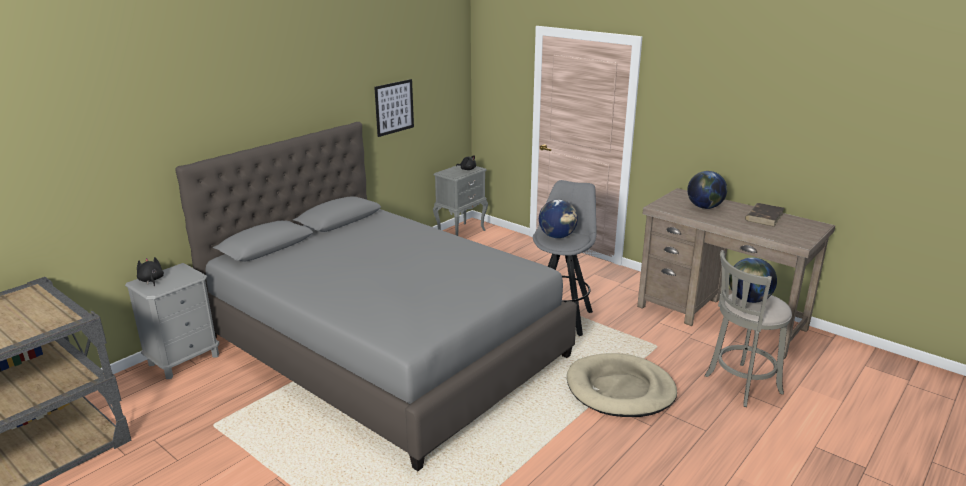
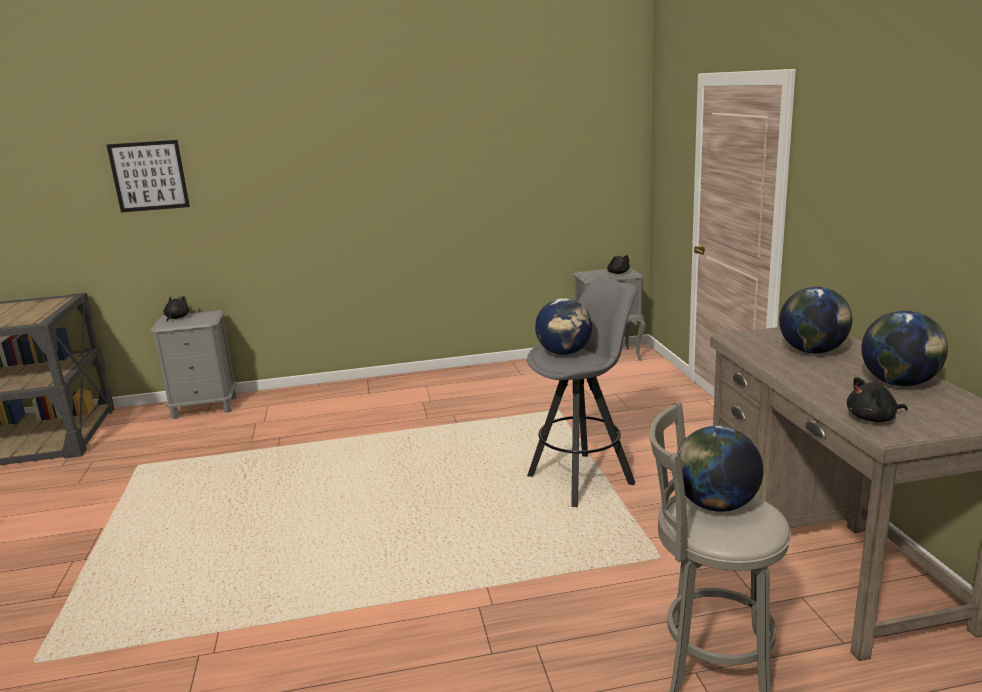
camera: 40 degrees right, 5 degrees down
(385, 346) = (358, 447): grey bed -> none
(394, 107) = (513, 181): picture -> picture (149, 176)
(620, 389) = (523, 590): beige dog bed -> none
(764, 217) = (899, 383): brown book -> globe
(784, 237) = (873, 419): none -> black plush toy

